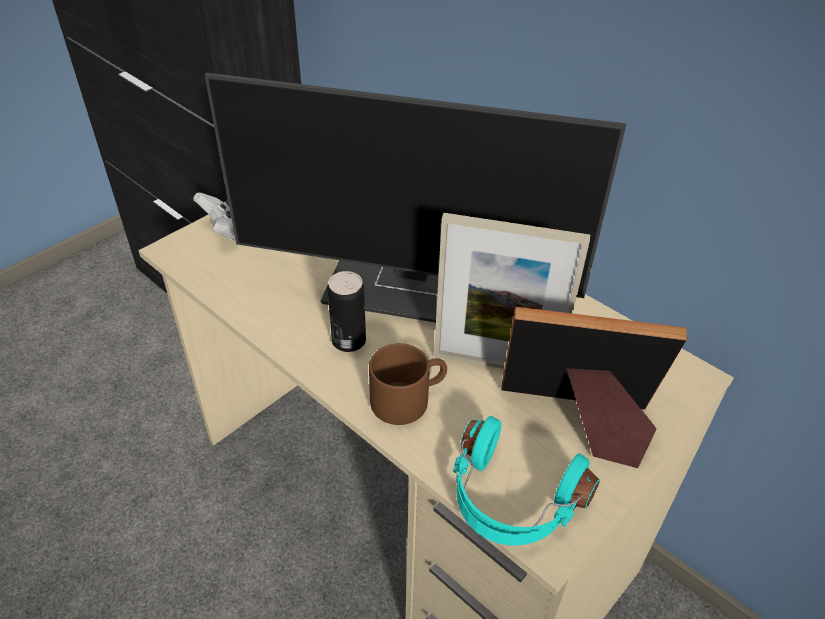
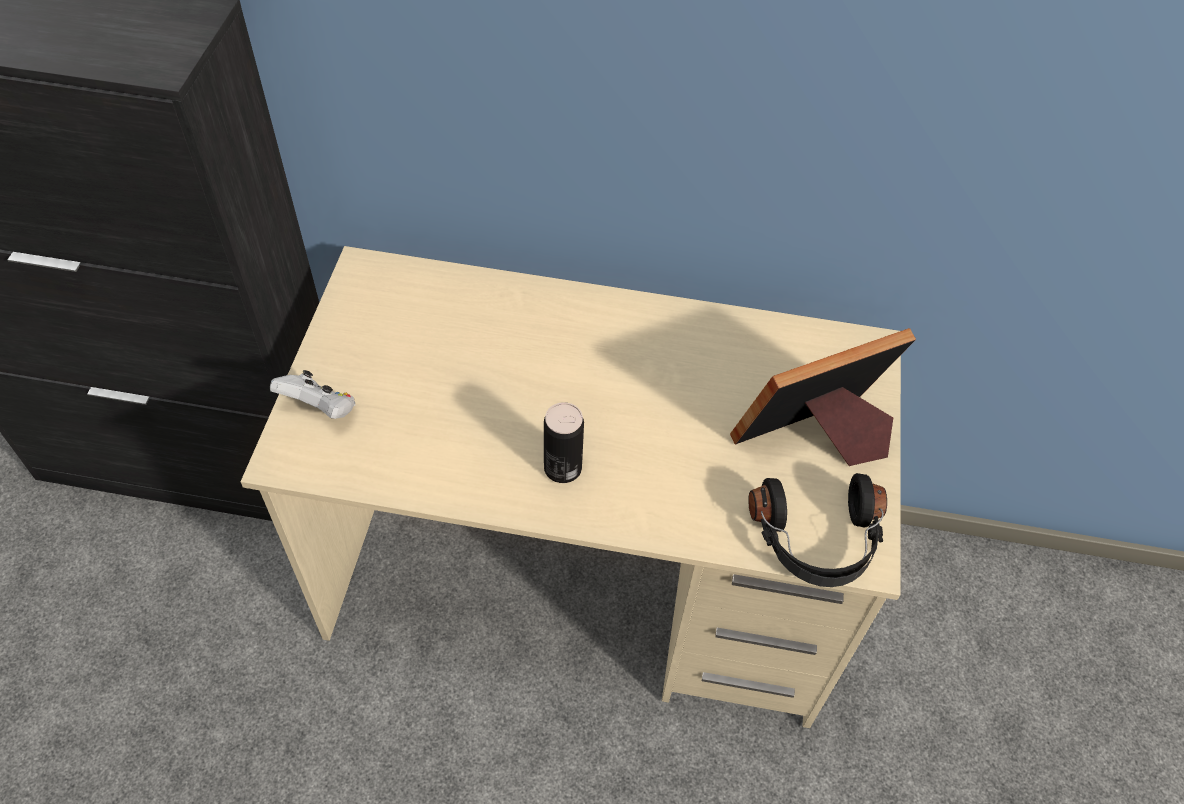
camera: 35 degrees left, 10 degrees up
(408, 398) = (664, 496): brown mug -> none
(414, 286) = (574, 375): monitor -> none
(495, 364) = (710, 420): picture frame -> none
(511, 500) = (817, 541): turquoise headphones -> black headphones

